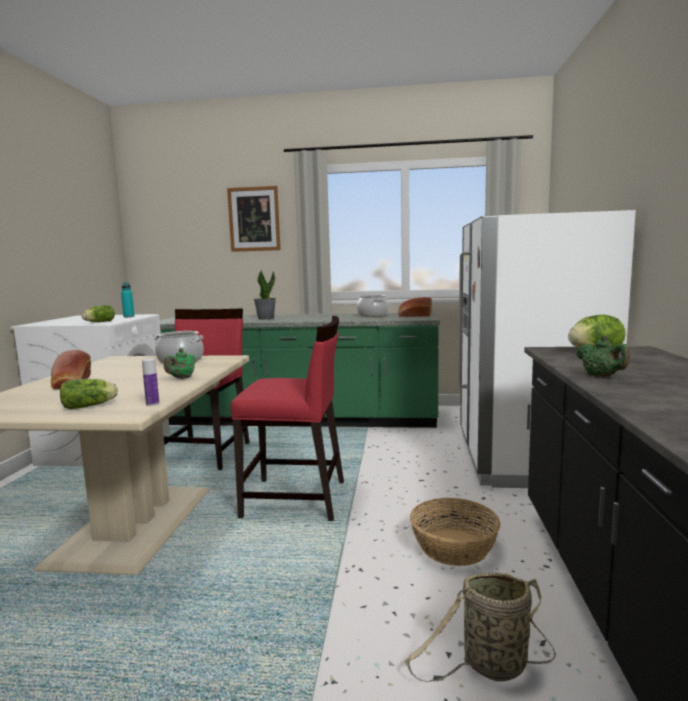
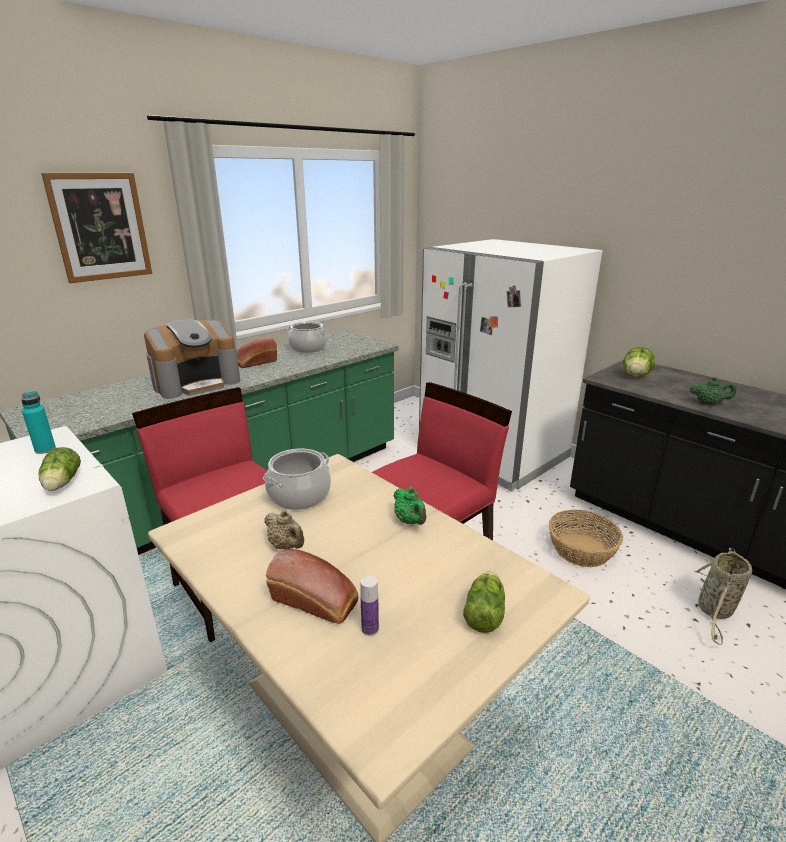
camera: 50 degrees left, 15 degrees up
(121, 370) = (286, 546): none -> beige teapot
(152, 404) = (521, 569): bottle -> bottle (370, 629)
(265, 318) = (197, 383): potted plant -> coffee machine
(414, 316) = (353, 341): bread -> bread (255, 363)

